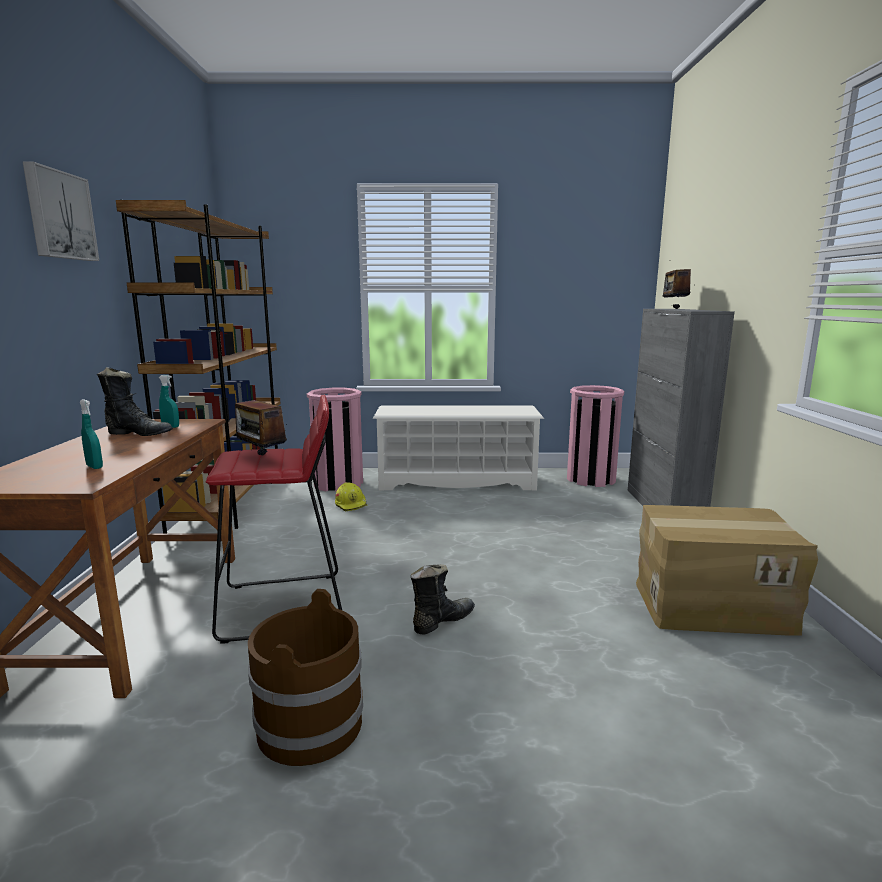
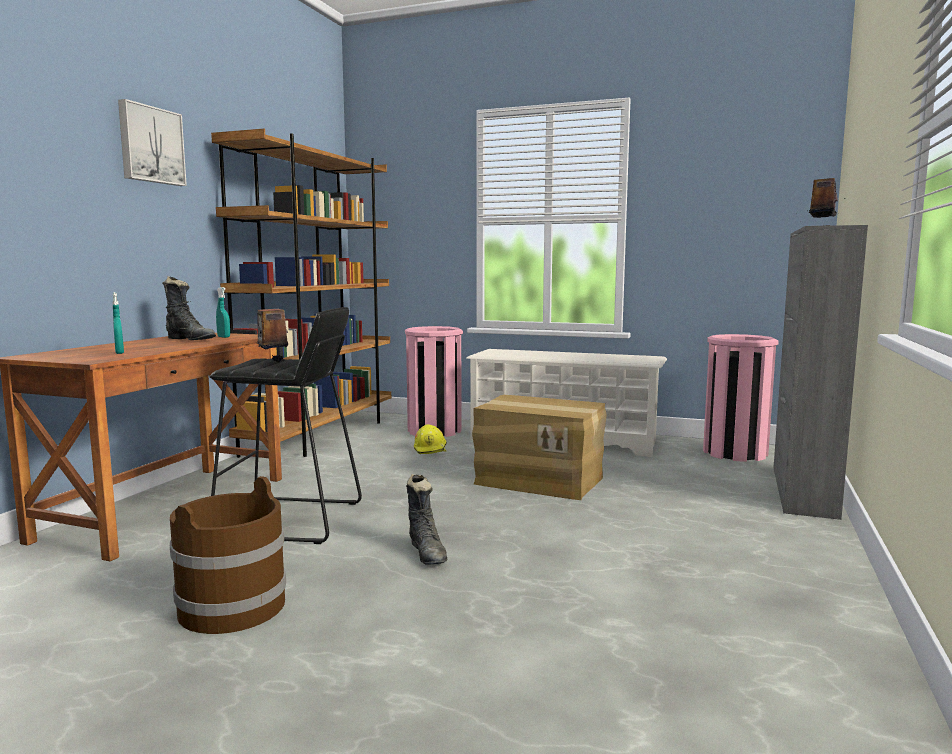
camera: 20 degrees right, 5 degrees down
(284, 607) = (290, 520): red stool -> black stool
(442, 621) = (427, 553): black boot -> black boot turned 90 degrees clockwise
(711, 605) = (762, 588): cardboard box -> cardboard box (539, 480)

